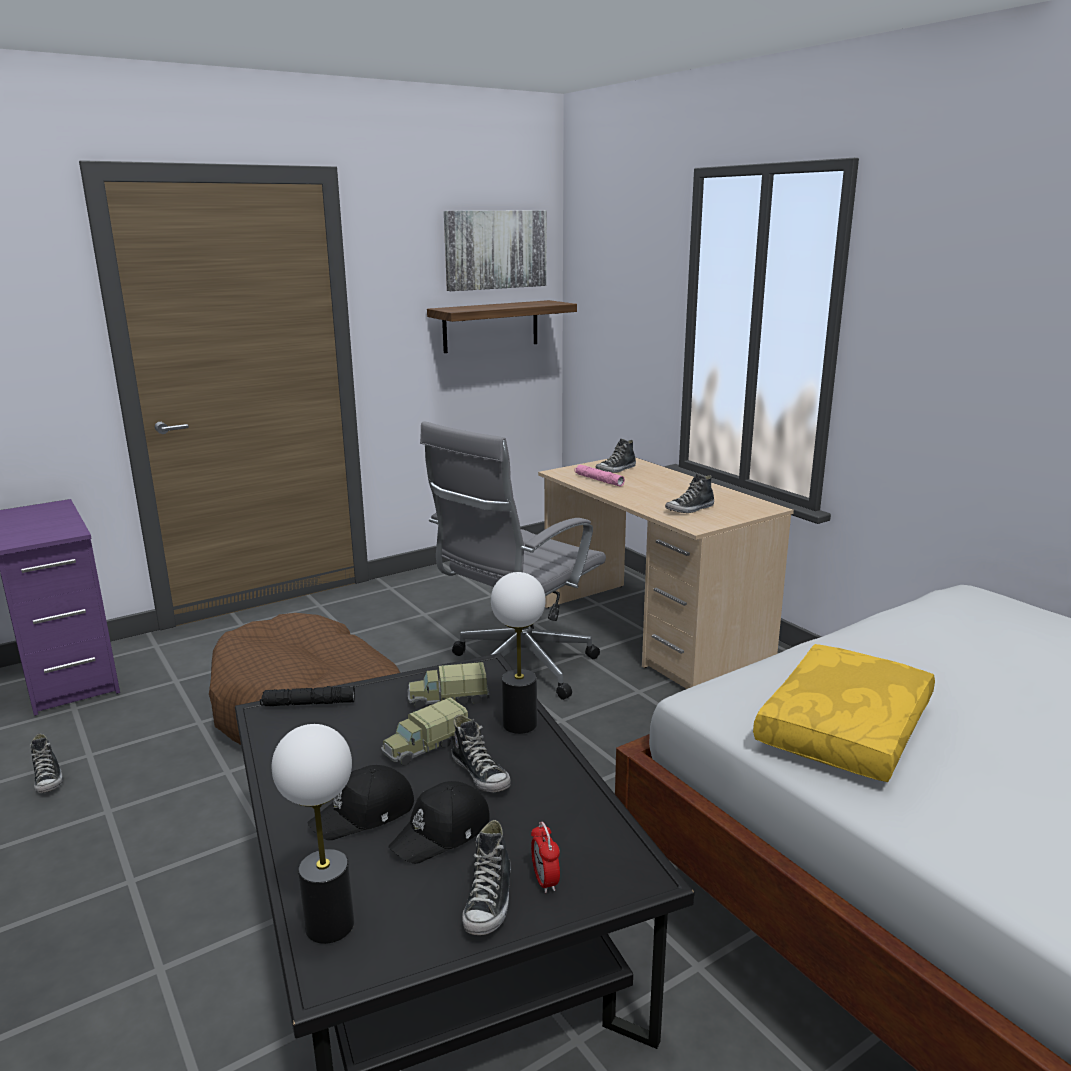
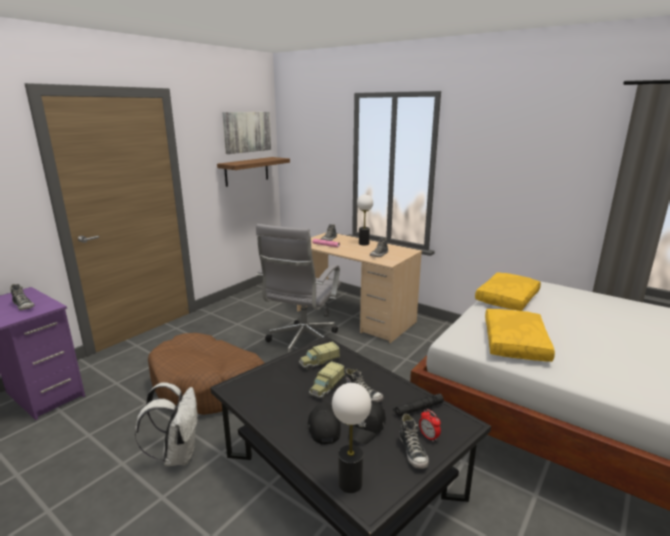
camera: 20 degrees left, 0 degrees up
(48, 779) = (70, 454): shoe -> shoe (24, 306)
(195, 818) = (178, 454): none -> white backpack
(308, 703) = (250, 378): black flashlight -> black flashlight (418, 409)
(365, 814) = (323, 426): black cap -> black cap turned 135 degrees clockwise
(519, 724) = (362, 368): table lamp -> table lamp (364, 244)
(915, 634) = (508, 299): none -> yellow pillow

